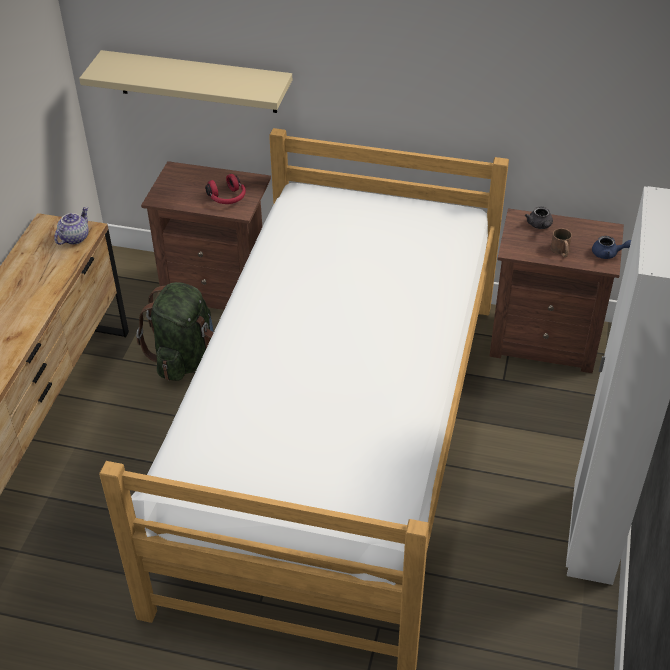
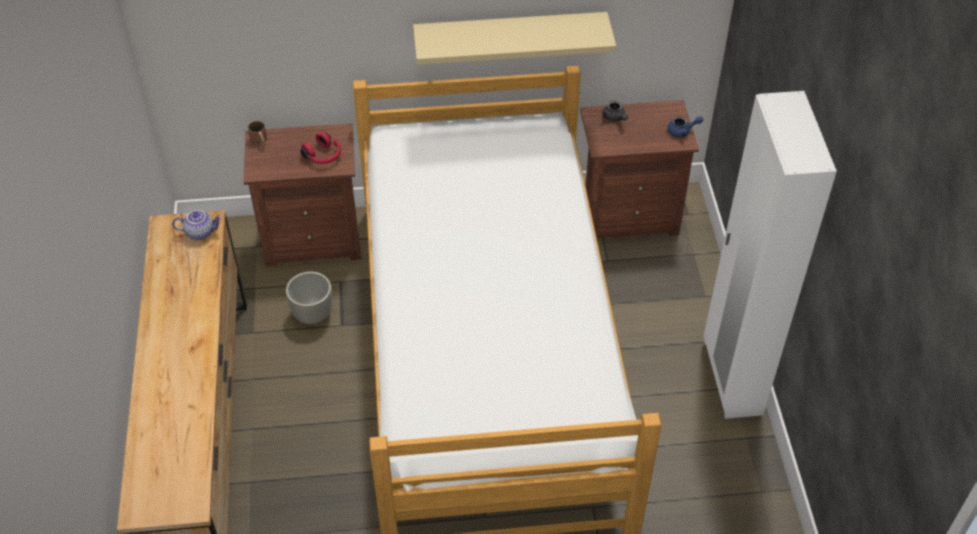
camera: 20 degrees left, 5 degrees up
(74, 237) = (200, 232): teapot -> teapot turned 75 degrees clockwise
(184, 357) = (312, 314): green backpack -> grey planter
(197, 82) = (272, 52): beige shelf -> beige shelf (510, 35)
(561, 251) = (642, 139): brown mug -> brown mug (260, 141)

